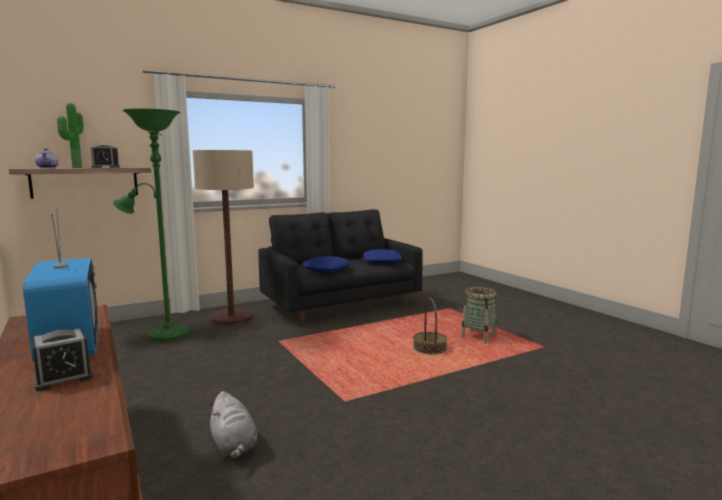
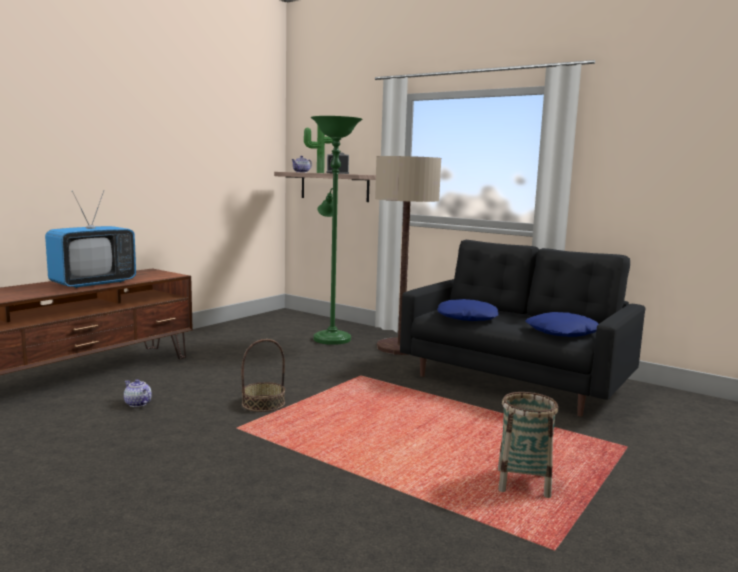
camera: 65 degrees right, 0 degrees up
(63, 378) = (35, 291): alarm clock -> none
(234, 446) = (138, 404): grey plush toy -> teapot
(429, 348) = (429, 452): basket -> basket (263, 403)

